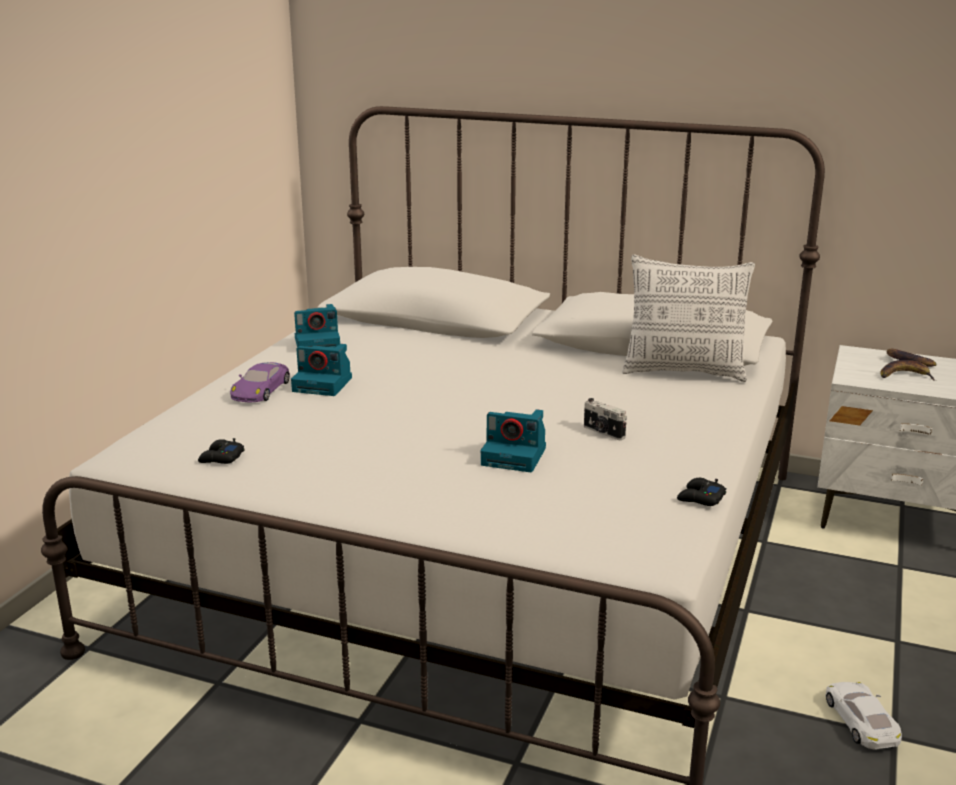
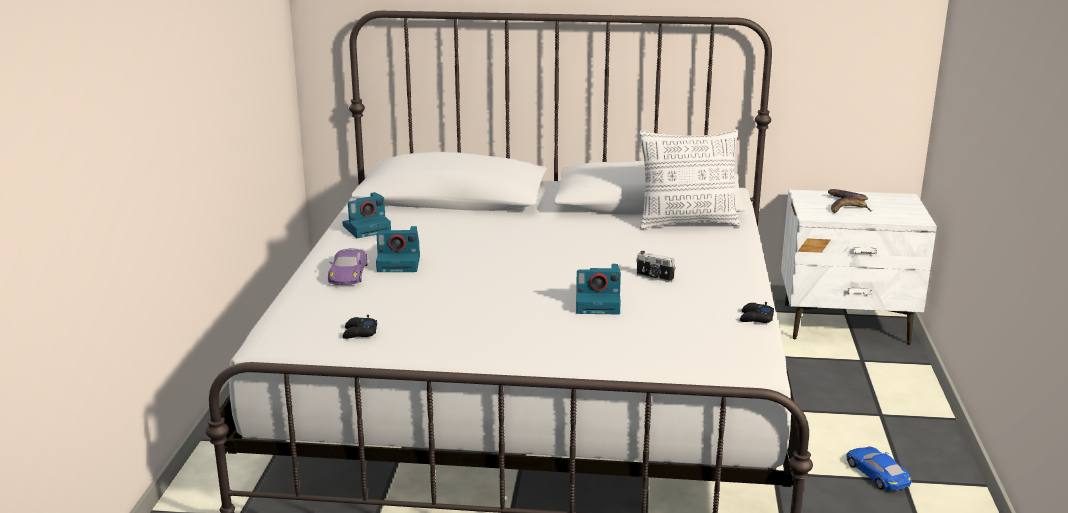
camera: 15 degrees left, 0 degrees up
(861, 720) = (877, 473): white toy car -> blue toy car

